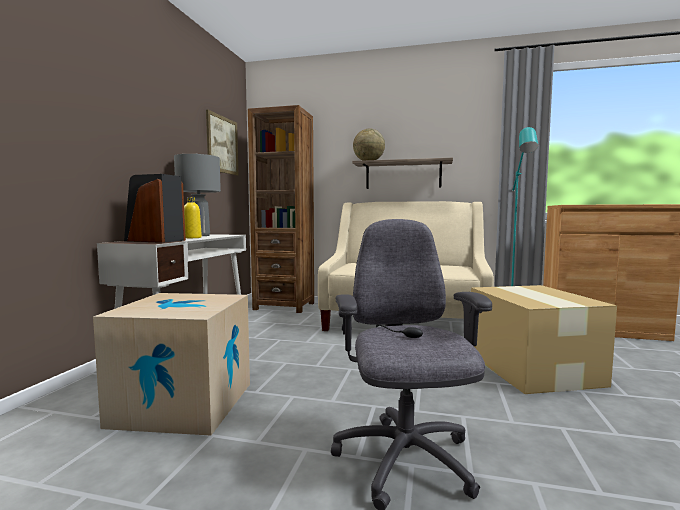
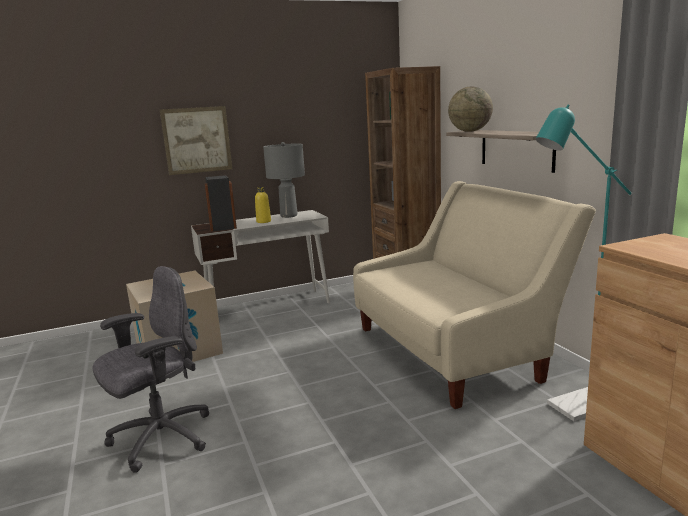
camera: 55 degrees right, 10 degrees up
(222, 145) = (348, 114): picture -> picture (197, 140)
(532, 368) = (404, 452): cardboard box -> none

